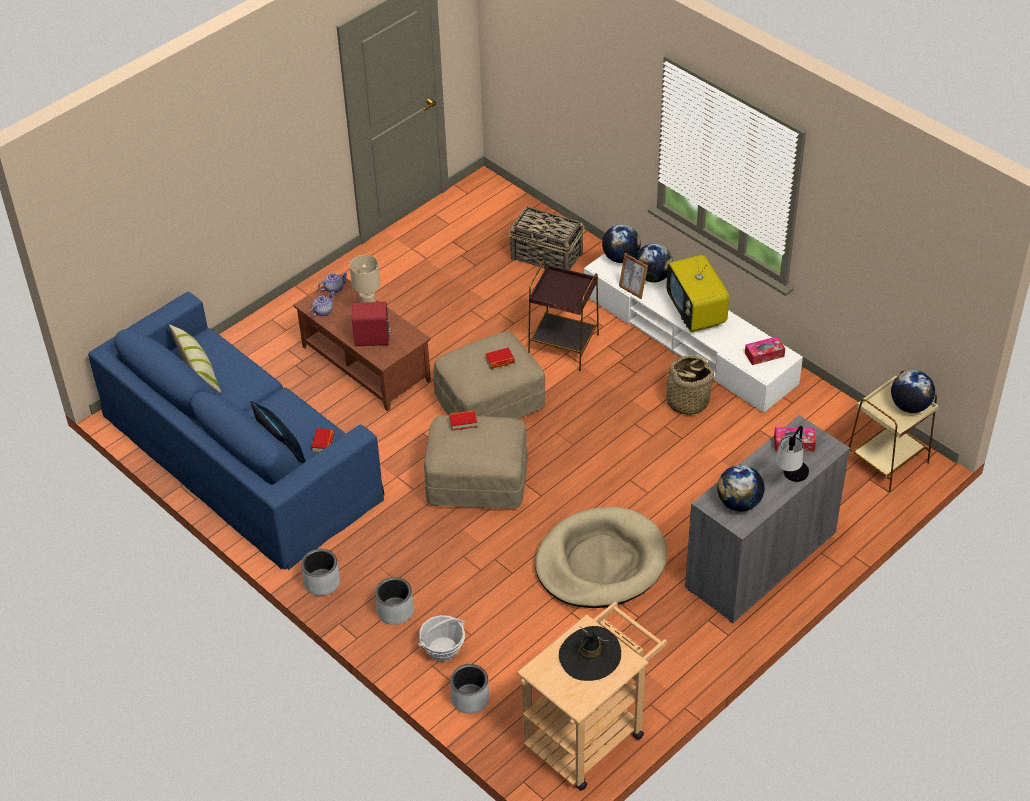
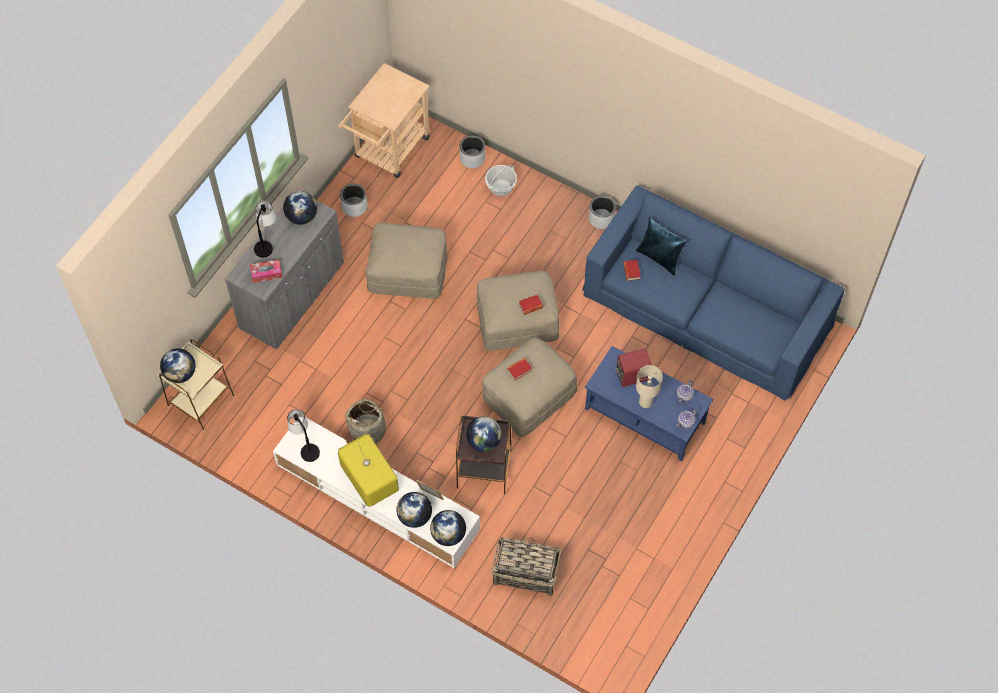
camera: 165 degrees right, 15 degrees up
(198, 370) = (759, 317): pillow -> none
(365, 364) = (645, 415): brown coffee table -> blue coffee table
(395, 611) = (542, 208): grey planter -> grey planter (354, 206)
(563, 289) = (484, 441): none -> globe
(589, 656) = (385, 102): black hat -> none
(600, 562) = (408, 272): beige dog bed -> beige ottoman
(764, 354) = (305, 446): tissue box -> table lamp

